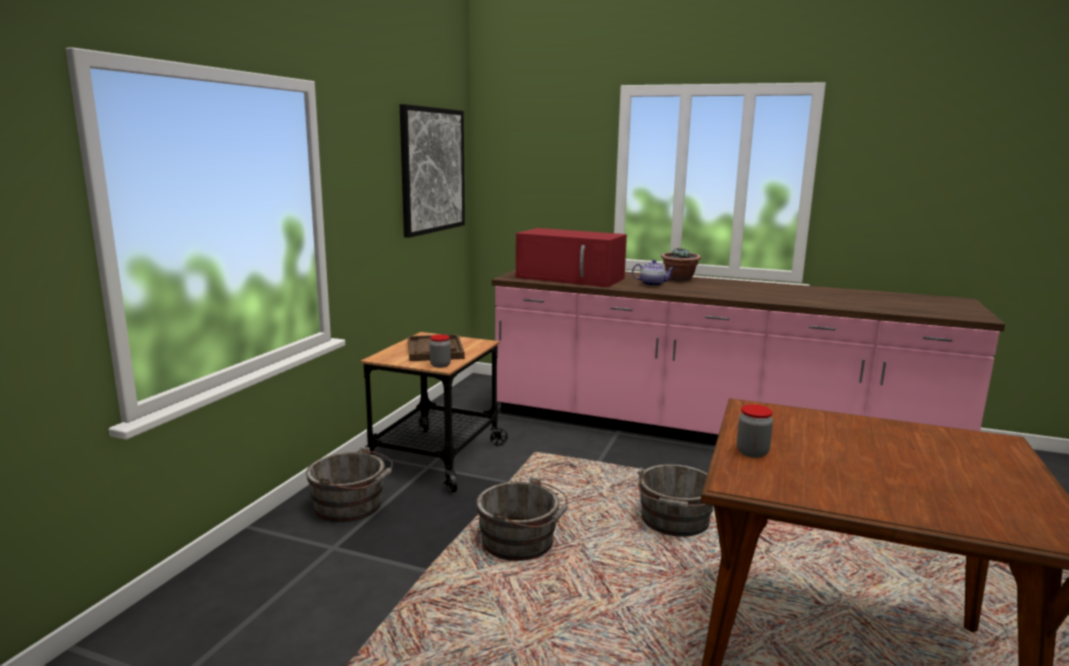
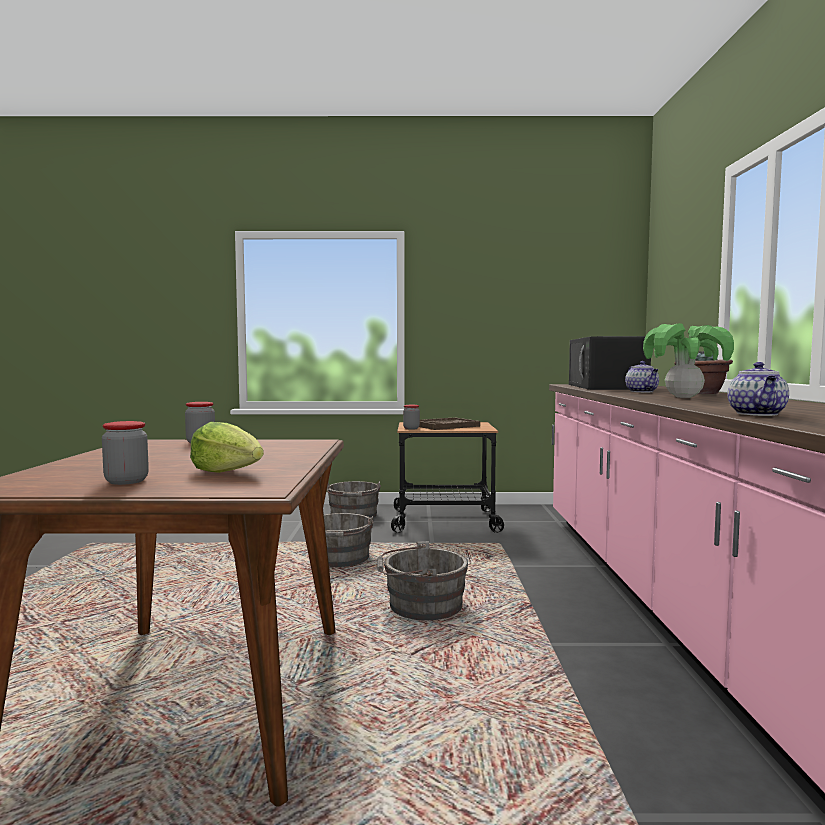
camera: 70 degrees right, 10 degrees down
(432, 170) = (565, 294): picture -> none
(571, 278) = (606, 387): red microwave -> black microwave
(723, 290) = (684, 397): none -> potted plant
(870, 307) = (757, 414): none -> teapot
(940, 447) = (229, 472): none -> lettuce
(998, 482) = (126, 481): none -> jar

